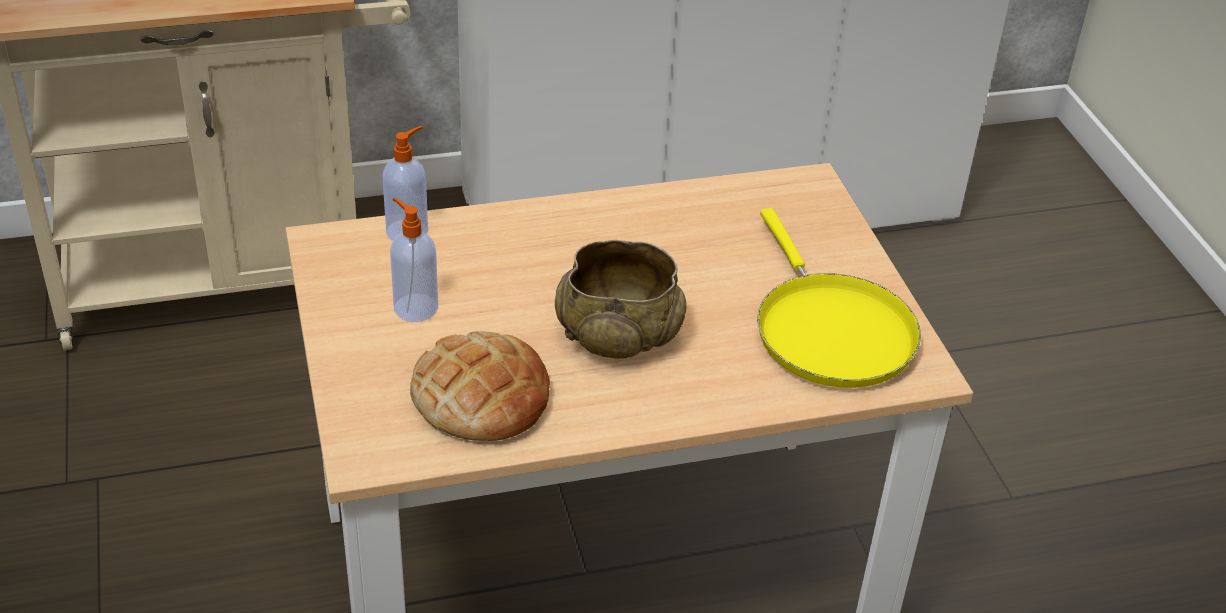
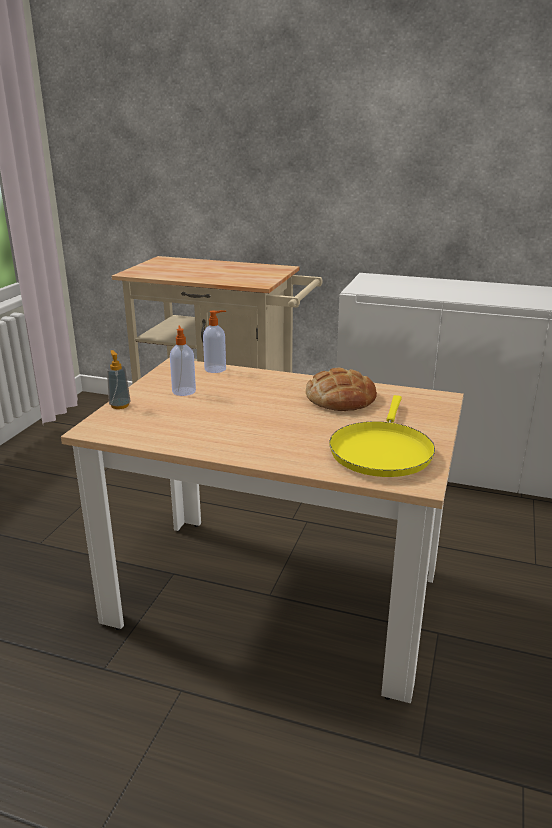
camera: 35 degrees right, 15 degrees down
(345, 383) = (120, 405): none -> soap dispenser
(481, 396) = (169, 425): bread -> bread (340, 398)
(619, 335) = (263, 423): beige bowl -> none

